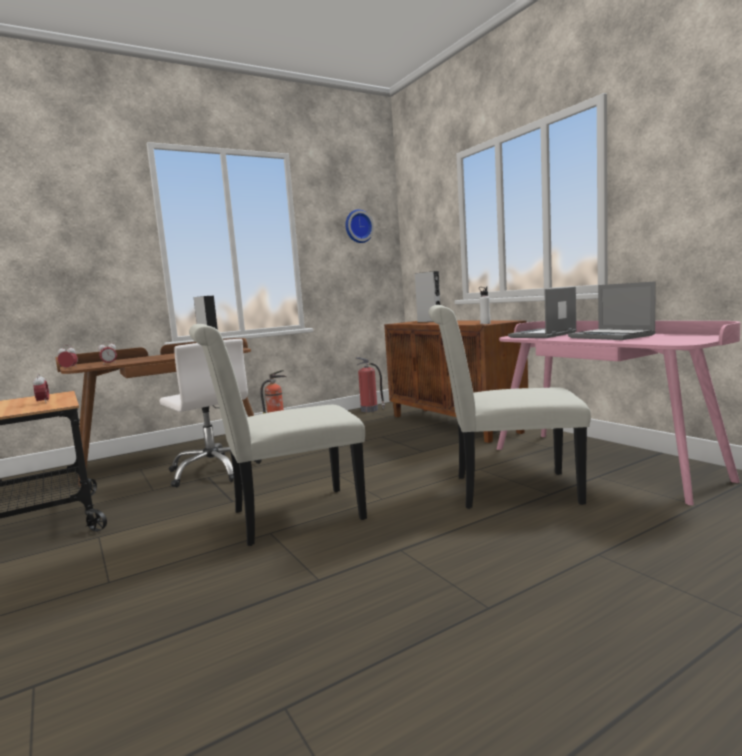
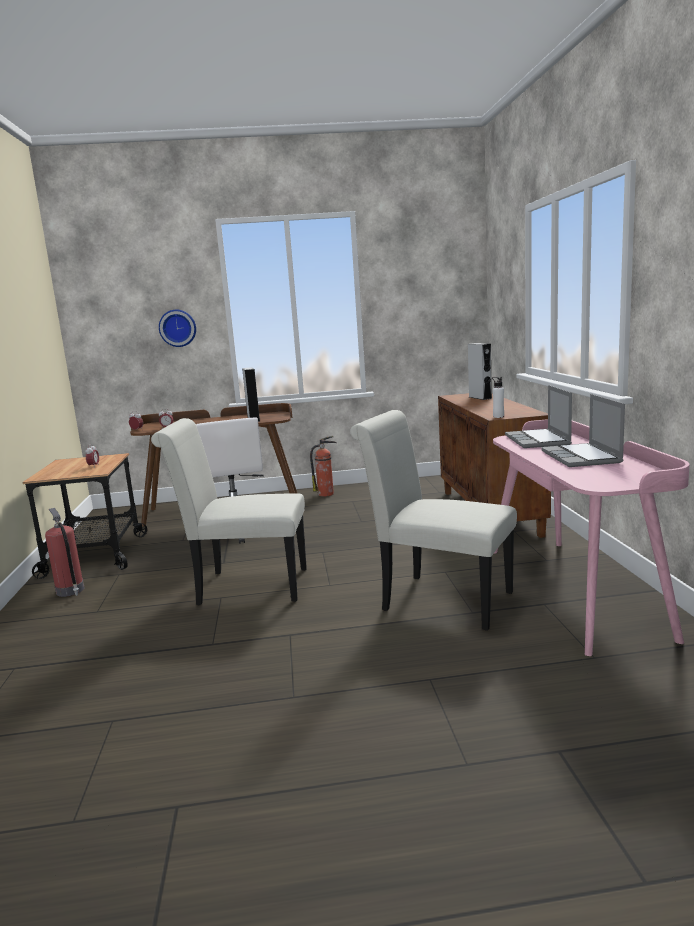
camera: 25 degrees right, 5 degrees up
(358, 226) = (433, 282): wall clock -> wall clock (178, 328)
(370, 410) = (432, 481): fire extinguisher -> fire extinguisher (70, 591)
(543, 335) = (538, 440): laptop -> laptop turned 75 degrees counterclockwise

